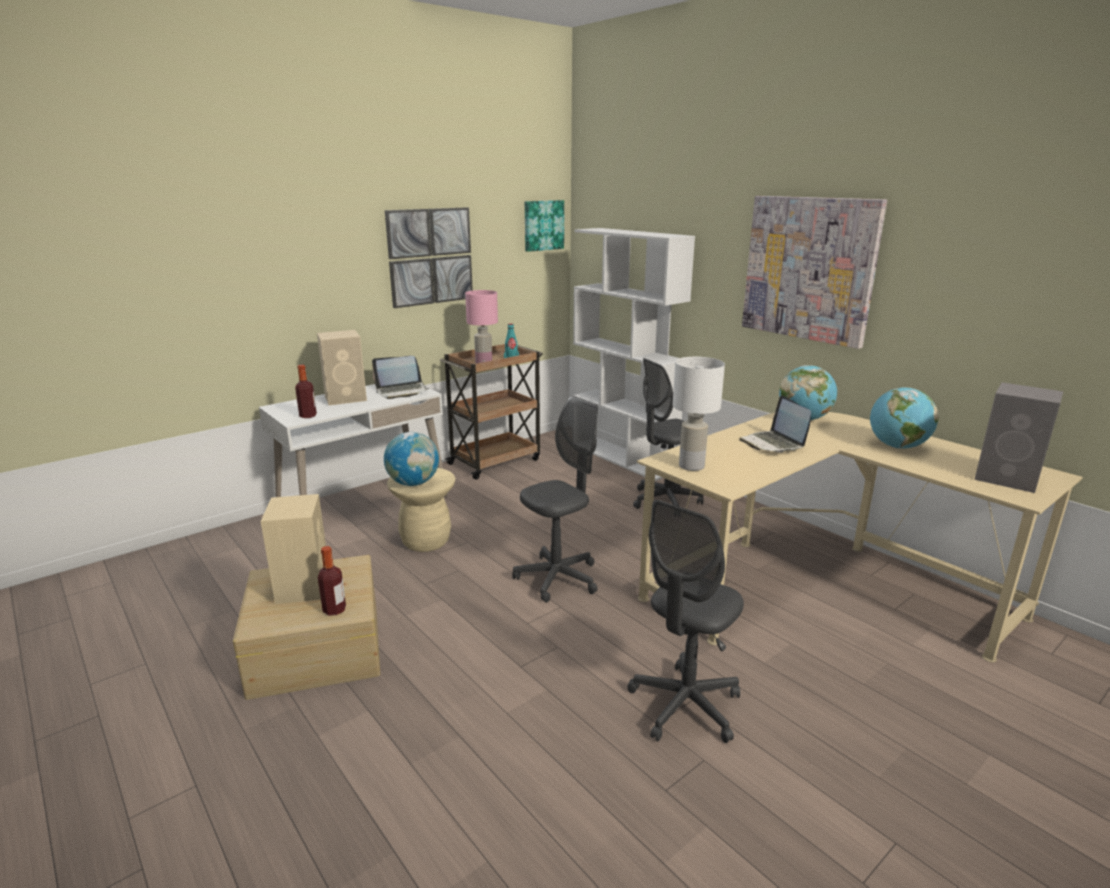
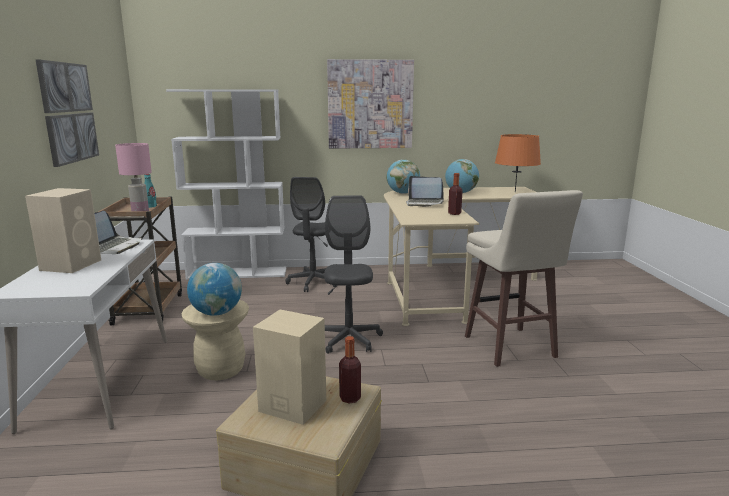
camera: 55 degrees left, 5 degrees down
(308, 416) = (80, 284): bottle -> bottle (454, 213)
(543, 225) = (120, 88): picture -> none
(685, 706) = (510, 348): grey office chair -> beige stool
(692, 466) = (428, 219): white table lamp -> none
(1008, 479) = (515, 192): grey speaker -> orange table lamp

